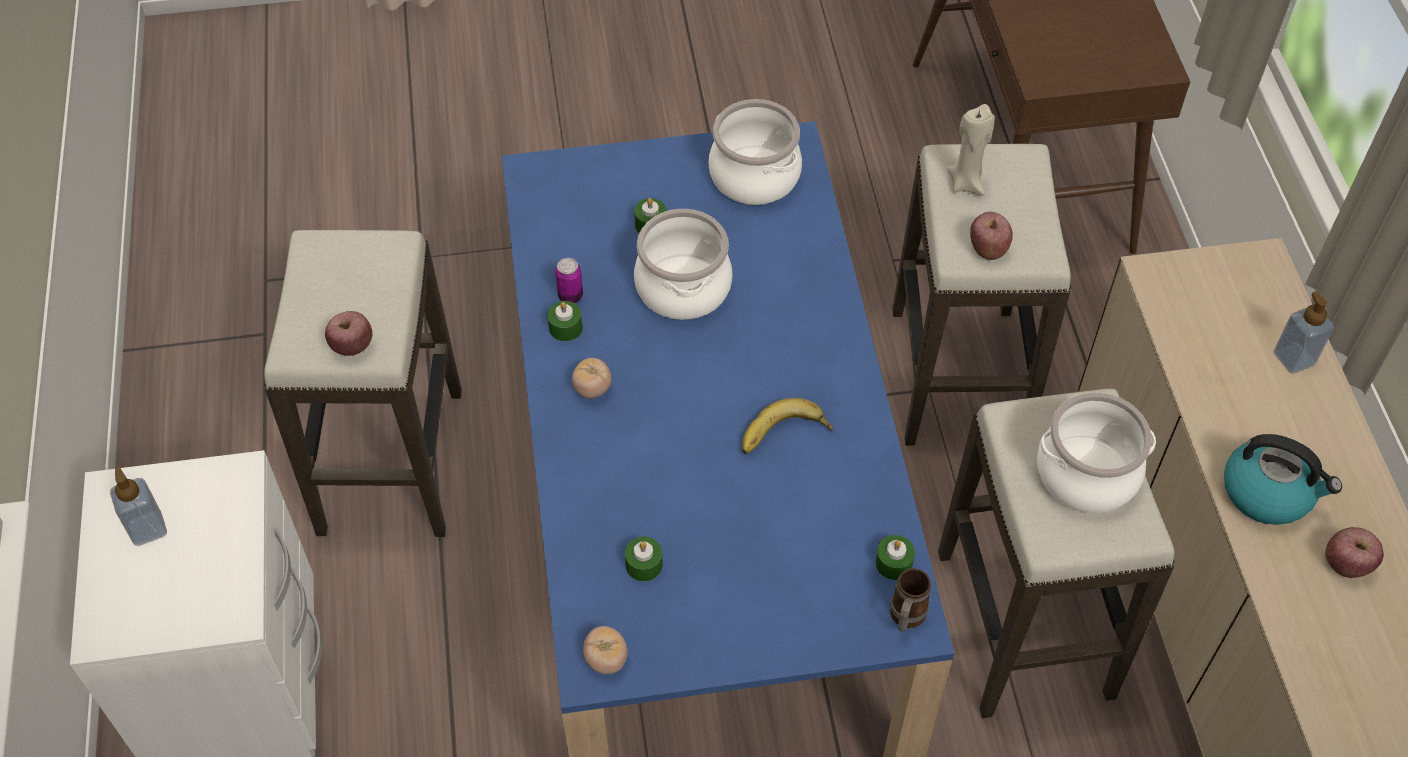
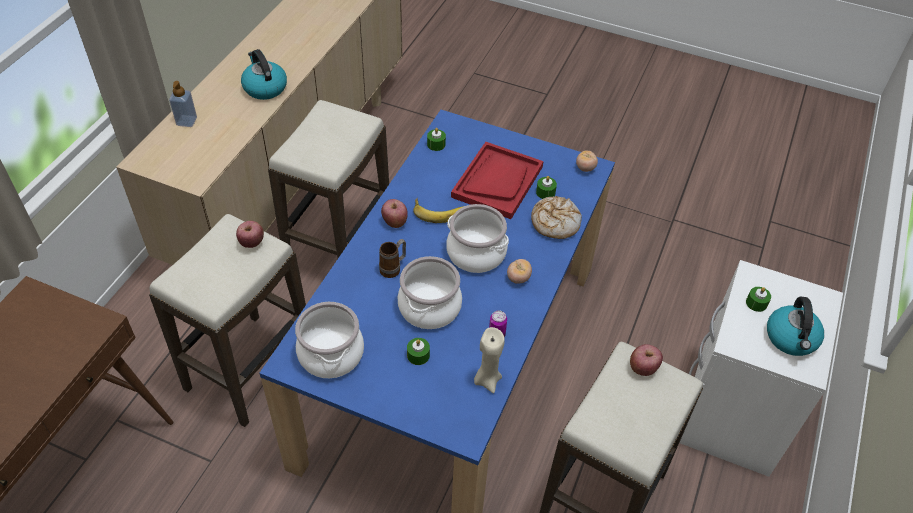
camera: 150 degrees left, 5 degrees down
(148, 529) = (791, 338): soap dispenser -> kettle
(565, 327) = (511, 318): green candle -> green candle (756, 303)
(594, 513) = (554, 222): none -> bread
(736, 542) = (497, 181): none -> red tray
(905, 619) = (449, 126): mug -> mug (393, 268)
(966, 183) = (220, 283): beige candle -> beige candle (487, 380)
(1086, 473) = (322, 135): cooking pot -> cooking pot (476, 253)
(1346, 564) = (268, 58): apple -> apple (395, 222)

